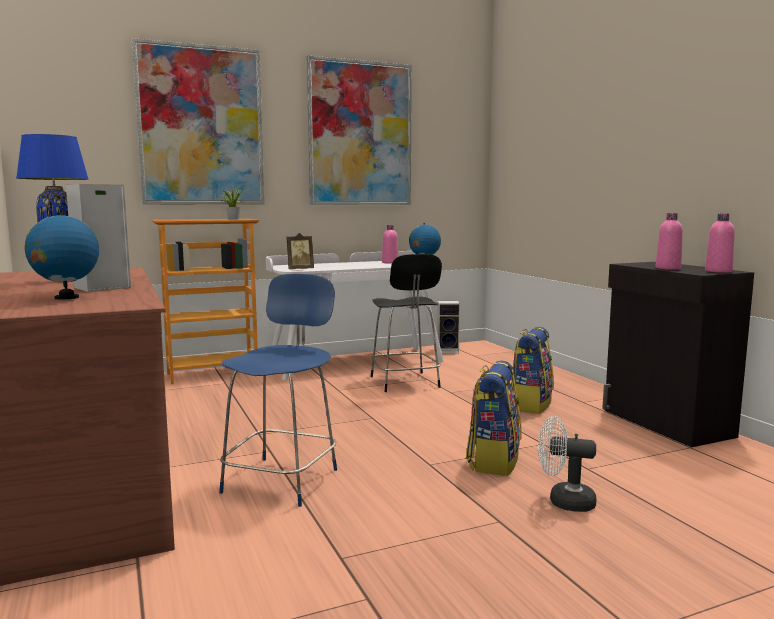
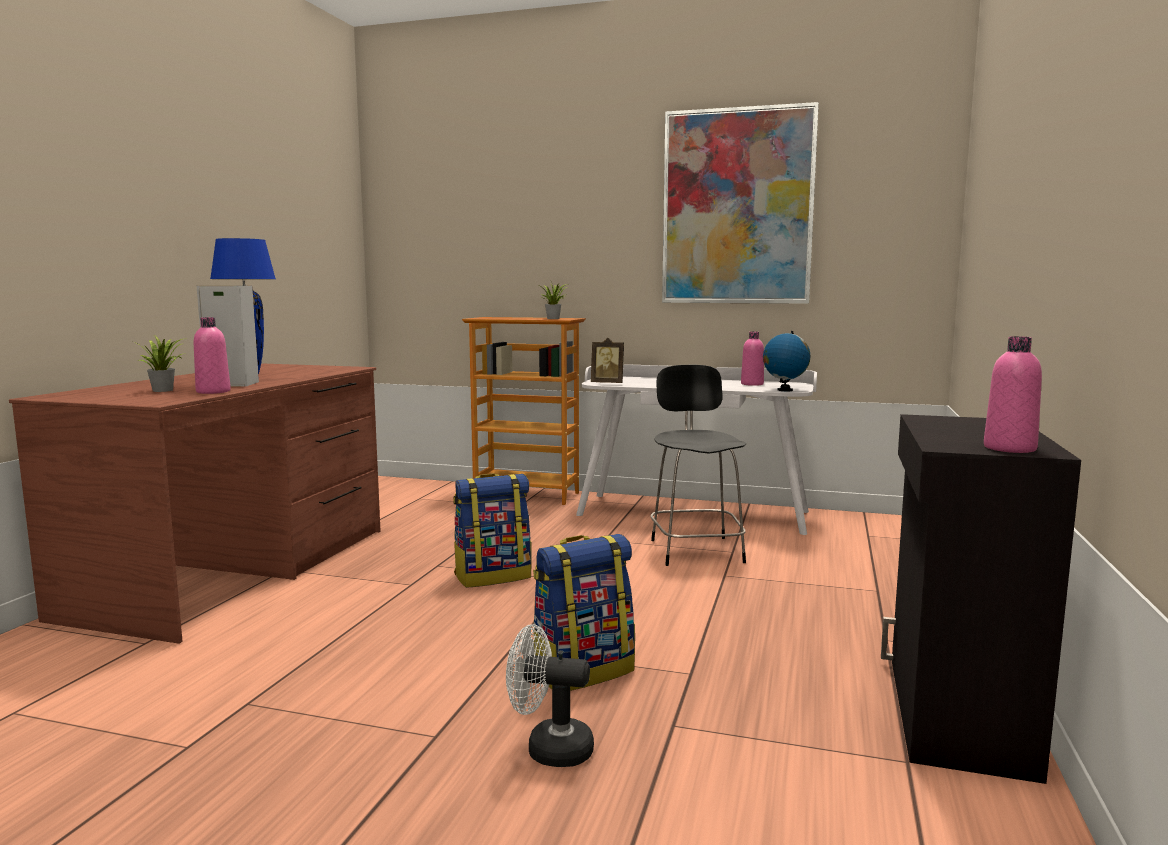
camera: 40 degrees right, 0 degrees up
(66, 298) = (164, 390): globe -> potted plant
(201, 126) = (539, 211): picture -> none
(283, 479) = (363, 614): blue chair -> none
(405, 383) = (695, 550): black chair -> black chair turned 150 degrees clockwise
(448, 351) = (845, 522): speaker -> none
(530, 404) = (794, 620): backpack -> backpack (493, 576)
(564, 501) = (549, 749): white fan -> white fan turned 45 degrees counterclockwise
(668, 268) = (947, 432): pink bottle -> pink bottle (213, 391)

